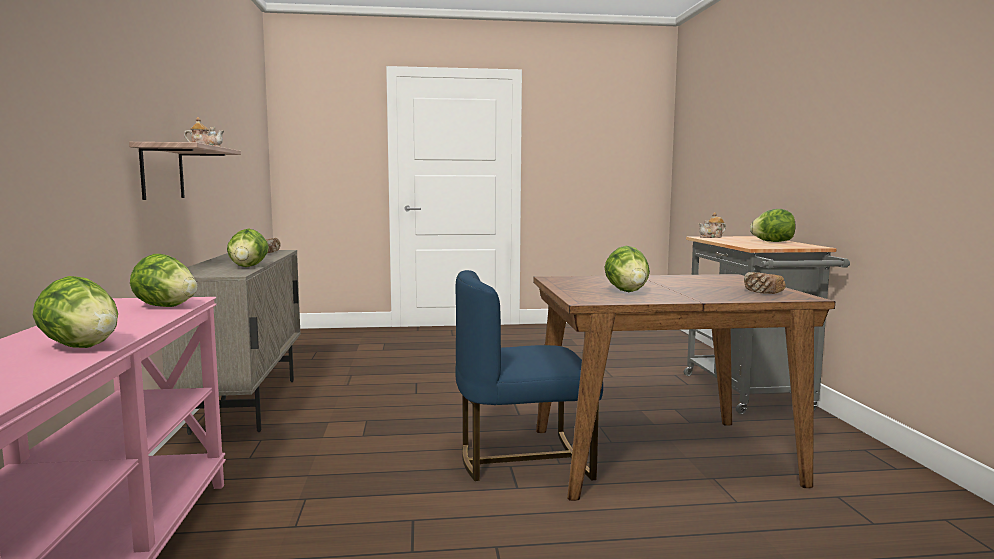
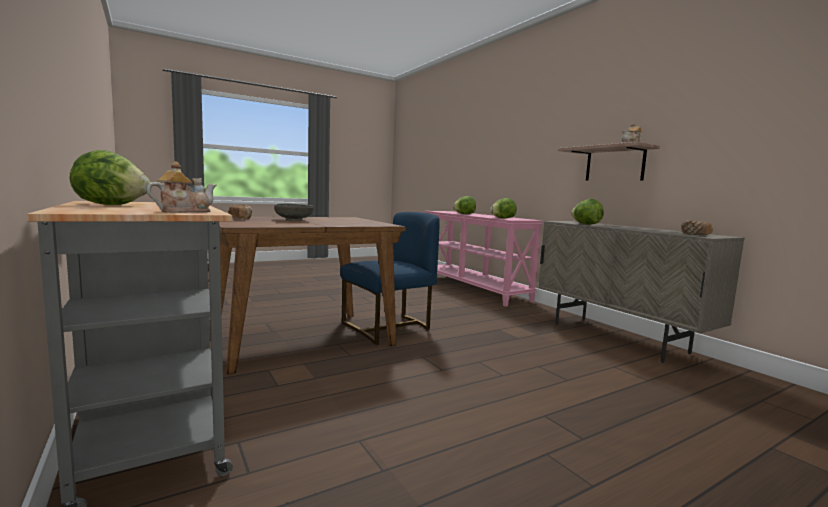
camera: 155 degrees right, 0 degrees up
(627, 291) = (329, 219): lettuce -> none
(681, 288) = (294, 220): none -> grey bowl

